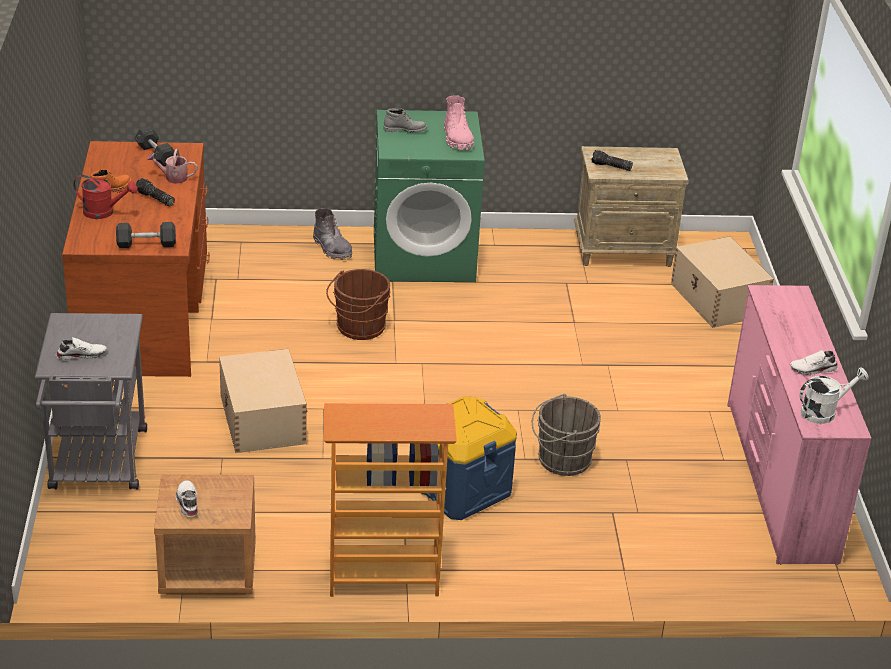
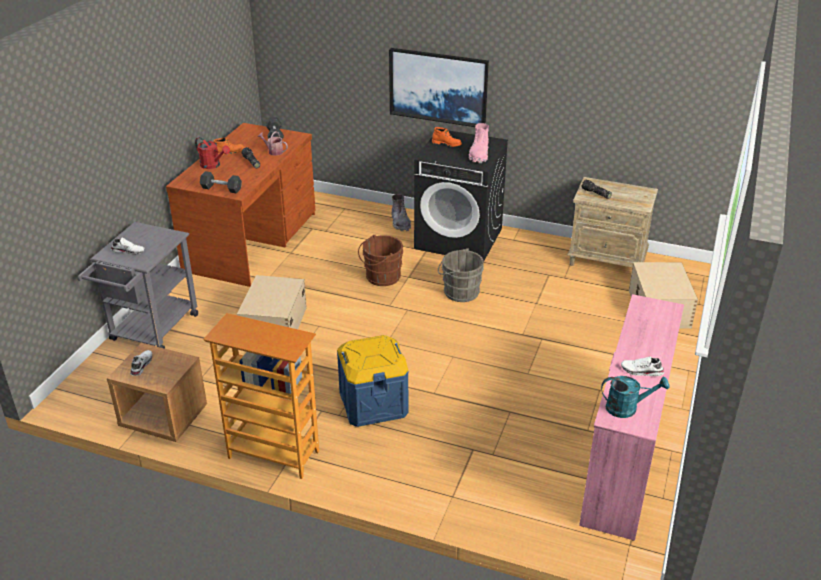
camera: 25 degrees right, 0 degrees up
(375, 53) = (438, 87): none -> picture
(405, 130) = (447, 144): grey boot -> orange boot
(424, 256) = (459, 238): green washing machine -> black washing machine
(561, 459) = (460, 400): grey bucket -> grey bucket (459, 292)
(824, 412) = (627, 408): white watering can -> turquoise watering can

